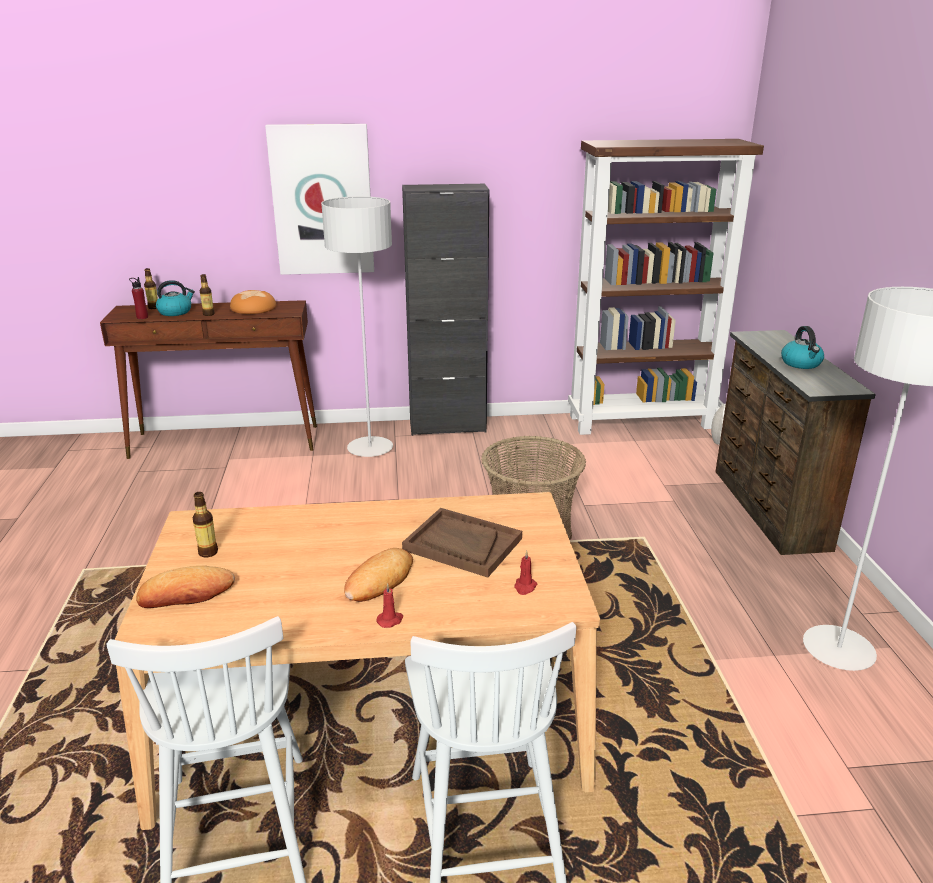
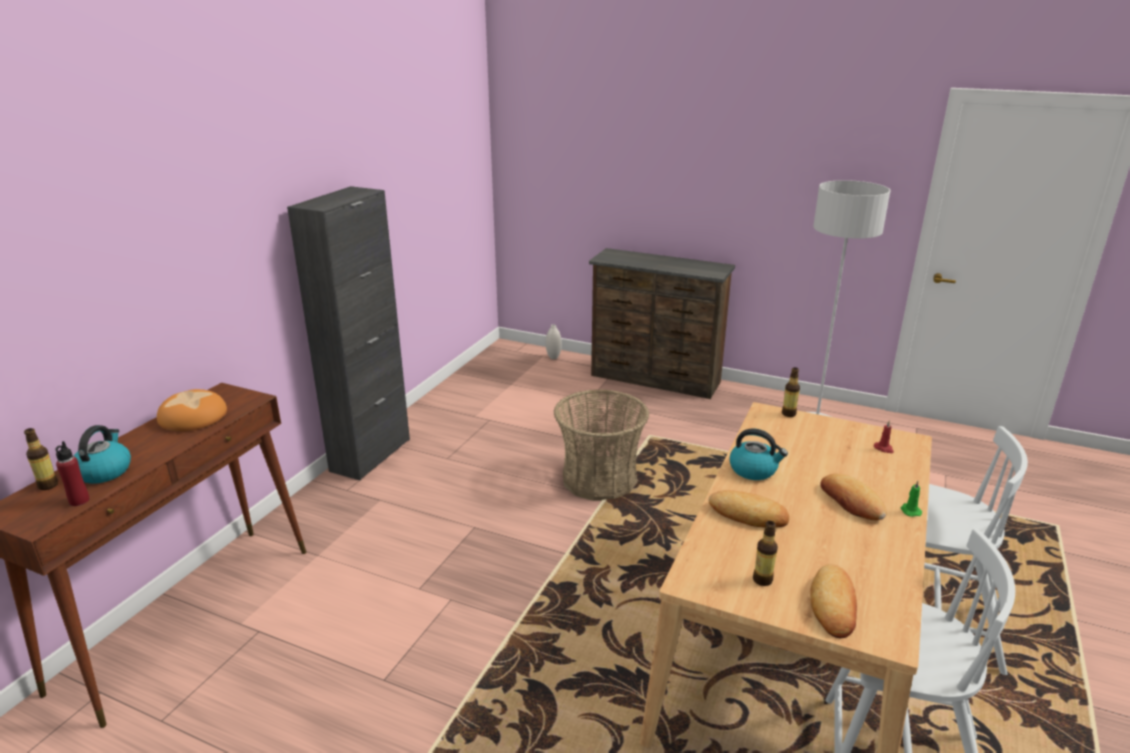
camera: 60 degrees left, 0 degrees up
(208, 314) = (162, 449): bottle -> bottle (788, 414)
(312, 528) = (748, 514): none -> bread
(322, 200) = (211, 249): picture -> none
(370, 449) = (354, 513): grey floor lamp -> none
(390, 620) = (910, 511): red candle -> green candle
(462, 544) = (814, 455): brown tray -> none
(641, 421) = (485, 369): brown bookcase -> none
(801, 363) = (670, 263): kettle -> kettle (754, 470)

